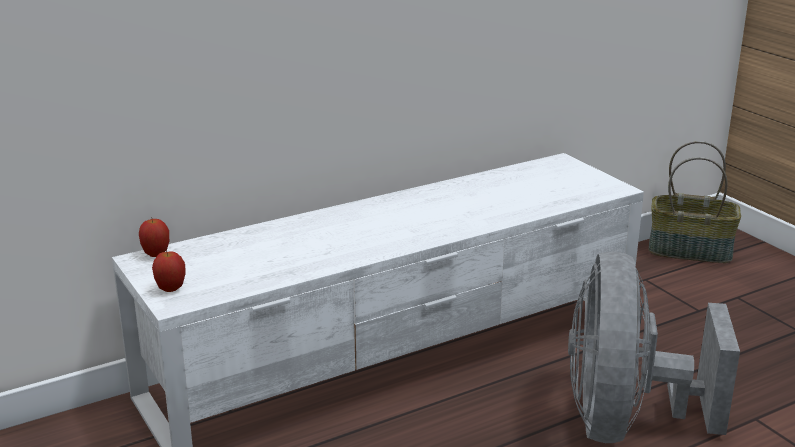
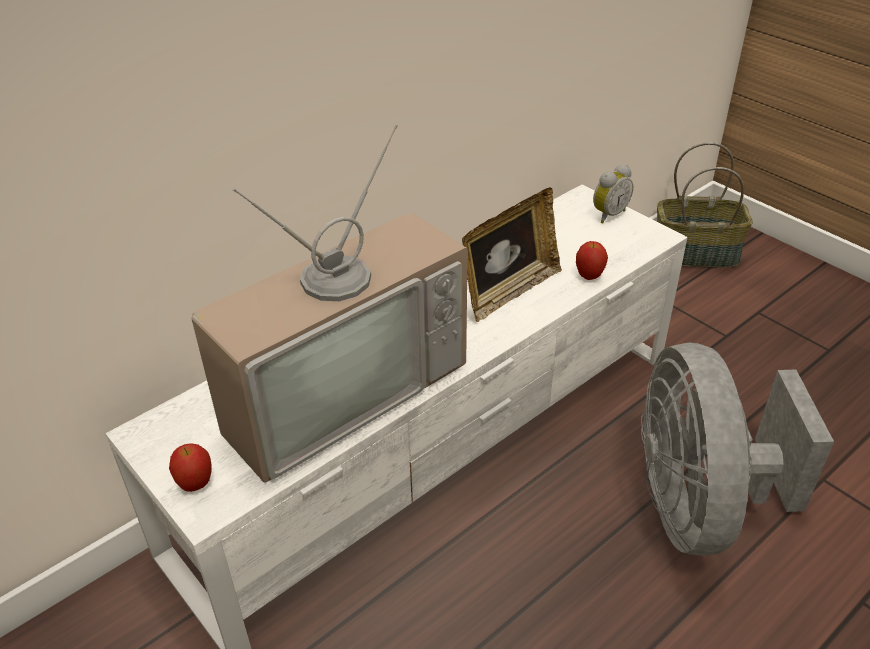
camera: 10 degrees left, 15 degrees up
(156, 254) = (161, 421): apple -> apple (589, 276)
(304, 250) = (340, 387): none -> television
(469, 210) = (509, 291): none -> picture frame
(578, 172) = (608, 214): none -> alarm clock

